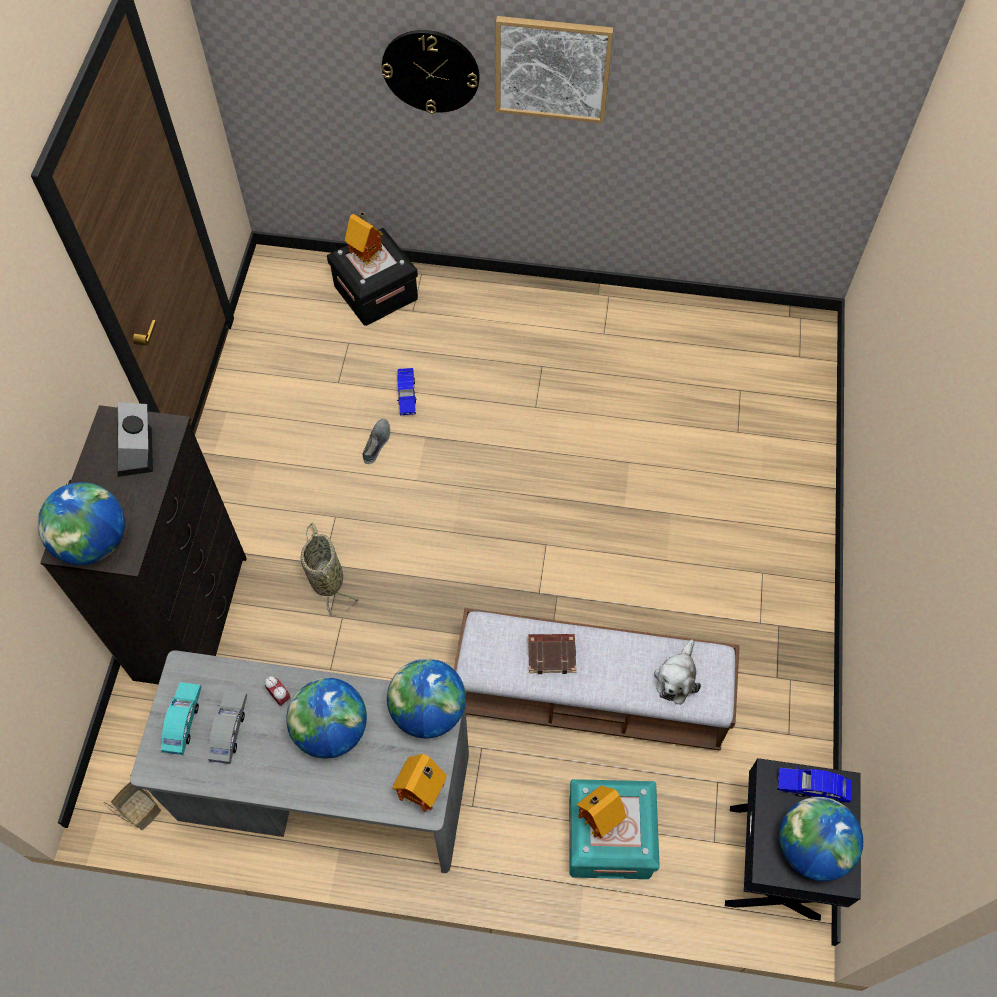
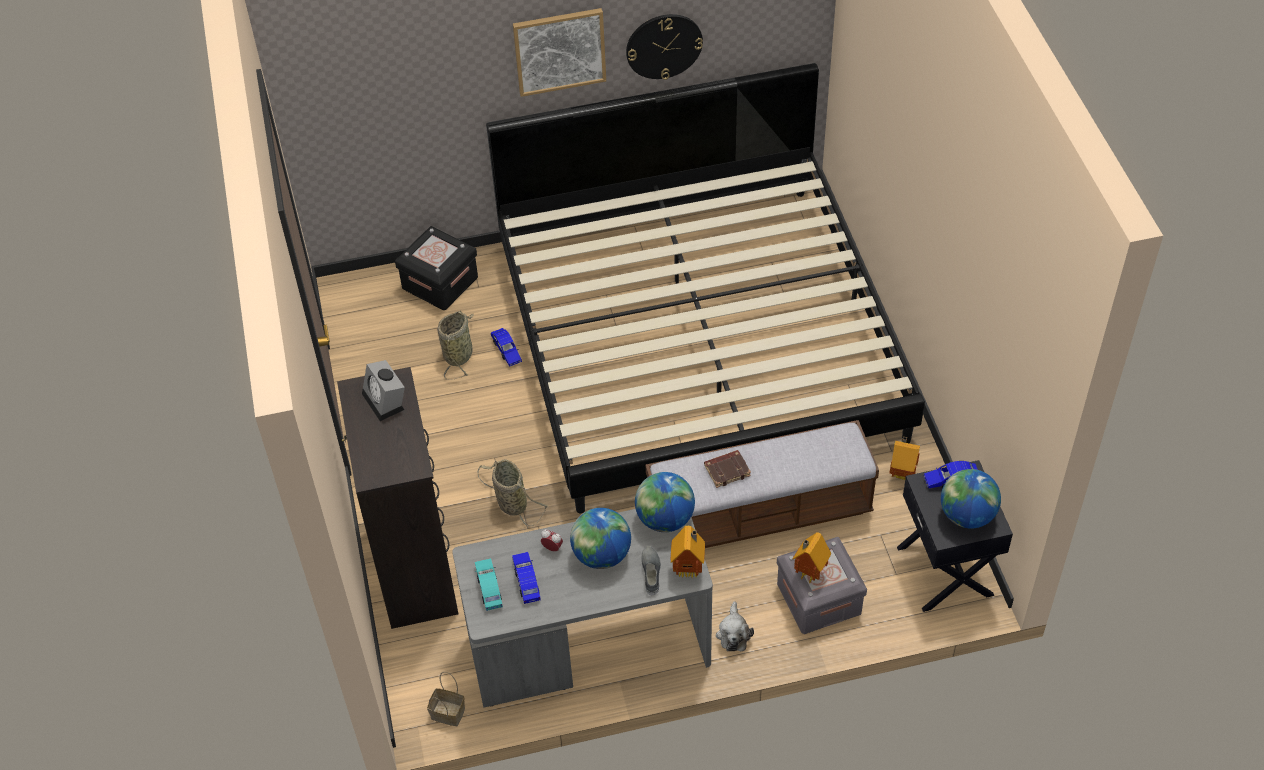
camera: 20 degrees left, 10 degrees down
(94, 542) = (388, 466): globe -> none
(229, 729) = (526, 581): grey toy car -> blue toy car
(356, 381) = (459, 354): none -> basket
(367, 257) = (431, 251): toy house -> toy house (902, 474)
(377, 443) = (500, 393): grey shoe -> grey shoe (651, 572)
(431, 71) = (464, 79): wall clock -> wall clock (664, 46)
(609, 837) = (819, 599): turquoise storage box -> grey storage box
(618, 455) = (698, 339): none -> bed
(676, 678) = (824, 454): plush toy -> plush toy (733, 633)

